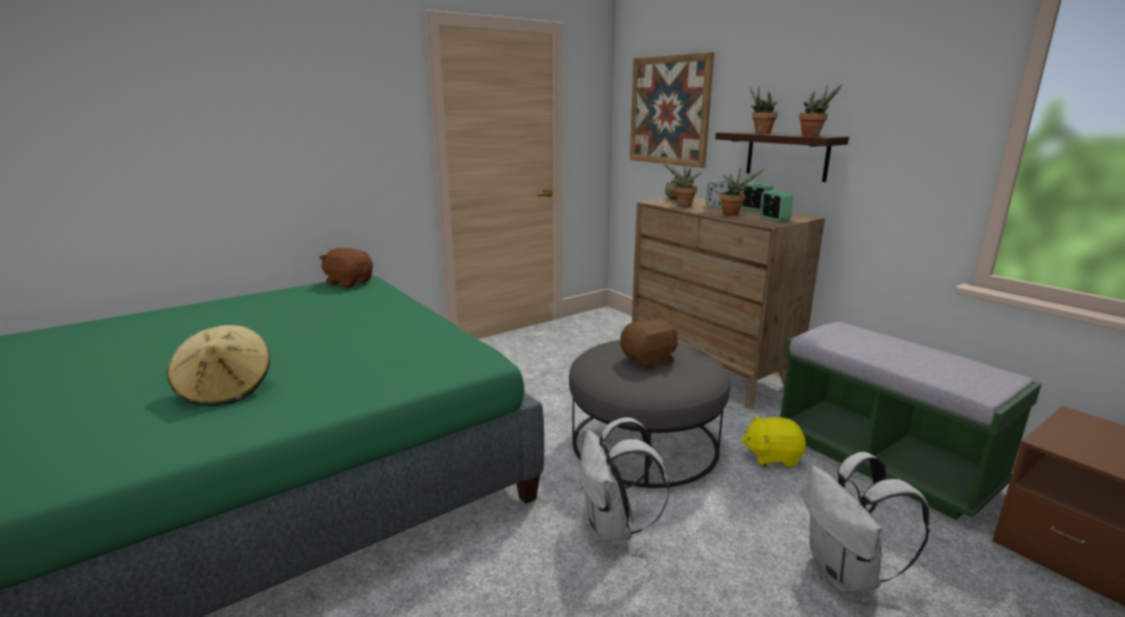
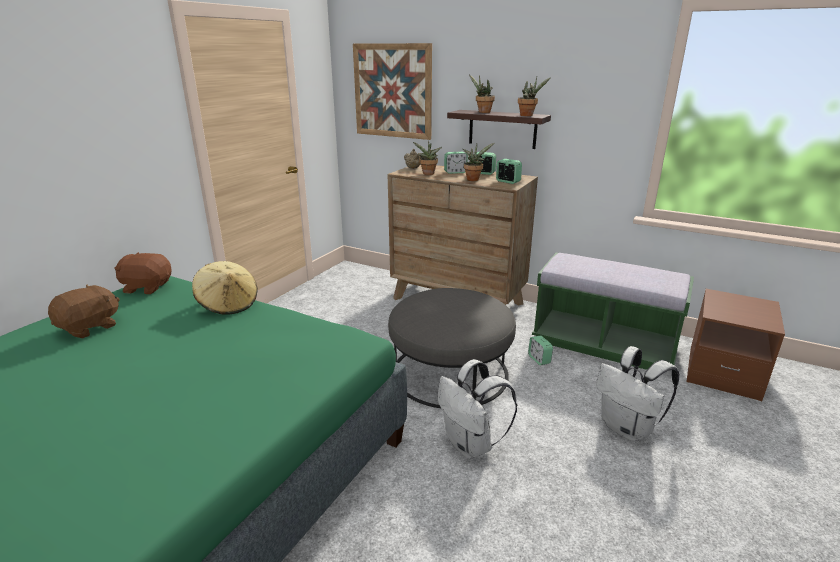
camera: 25 degrees left, 5 degrees up
(226, 390) = (145, 431): beige hat -> beige hat (228, 304)
(649, 360) = (452, 308): brown plush toy -> brown plush toy (90, 327)
(772, 456) = (539, 359): yellow plush toy -> alarm clock

